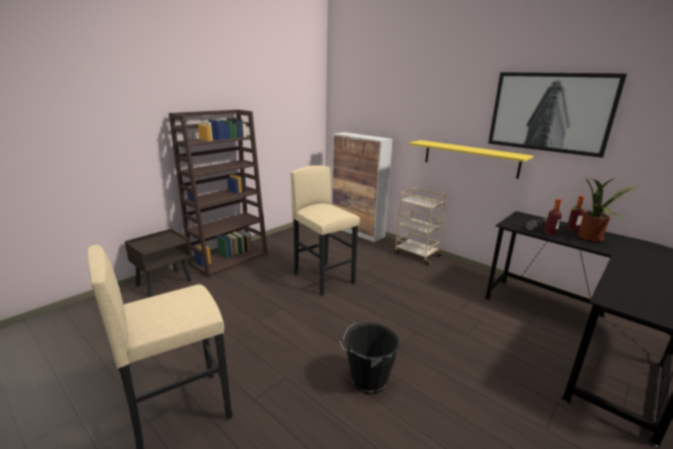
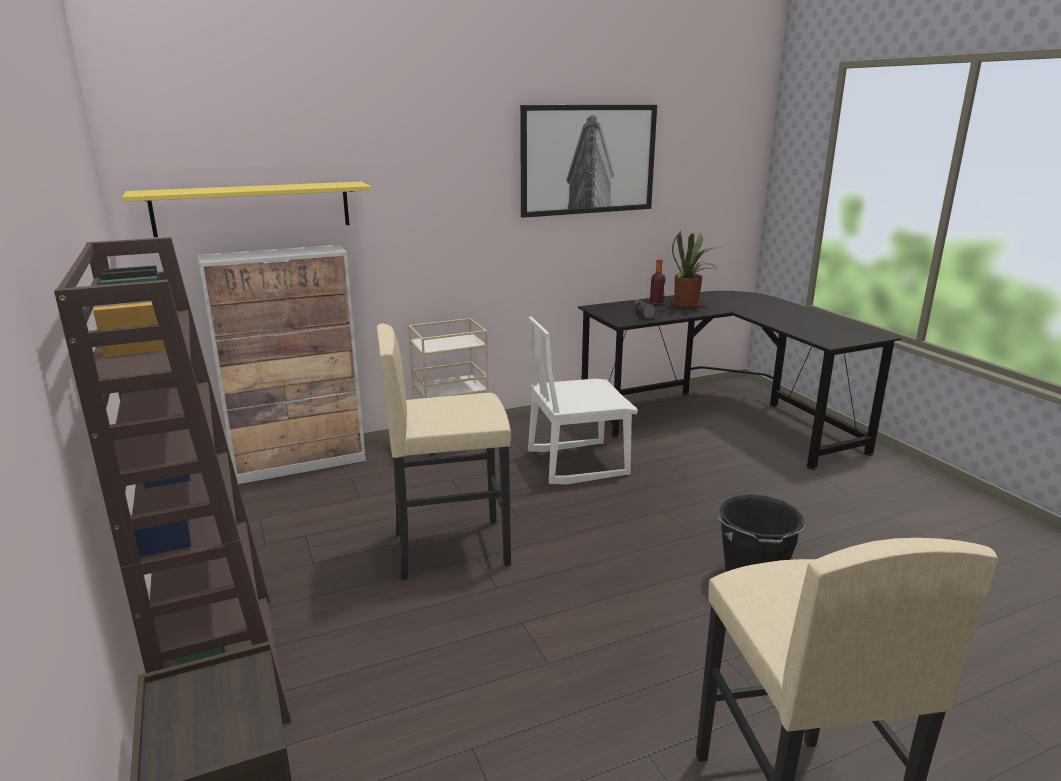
camera: 65 degrees left, 0 degrees up
(437, 292) = (577, 463): none -> white chair
(470, 158) = (493, 247): yellow shelf -> yellow shelf (253, 208)
(550, 233) = (662, 314): bottle -> none

